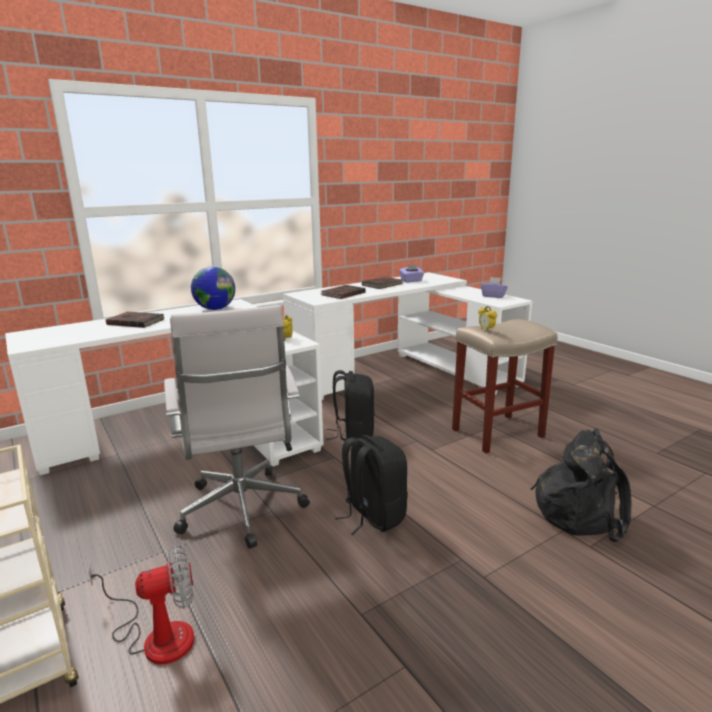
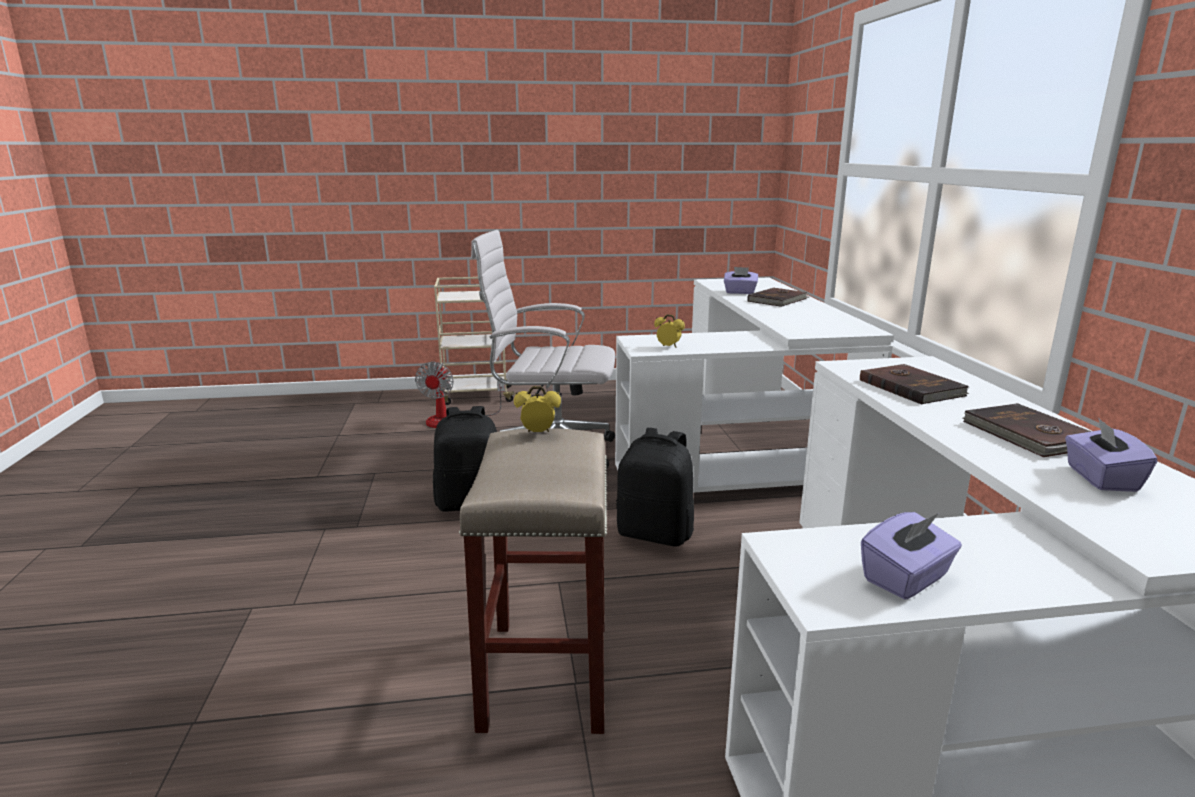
camera: 115 degrees right, 0 degrees up
(98, 333) = (740, 292): none -> purple tissue box
(215, 309) = (824, 322): globe -> none
(580, 512) = (292, 637): black backpack -> none

